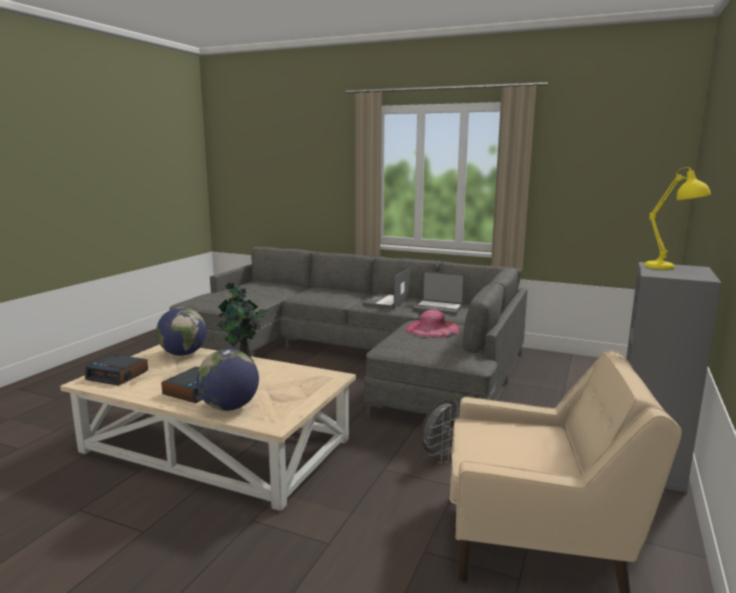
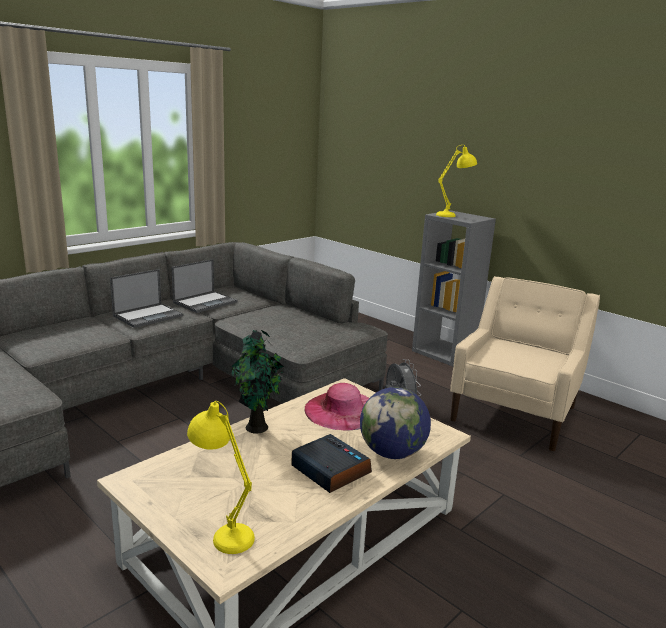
camera: 70 degrees left, 5 degrees up
(118, 375) = (223, 531): alarm clock -> yellow table lamp
(183, 354) = (179, 468): globe -> none
(386, 301) = (148, 315): laptop -> laptop turned 90 degrees counterclockwise
(432, 329) = (270, 320): pink hat -> pink hat (342, 410)

